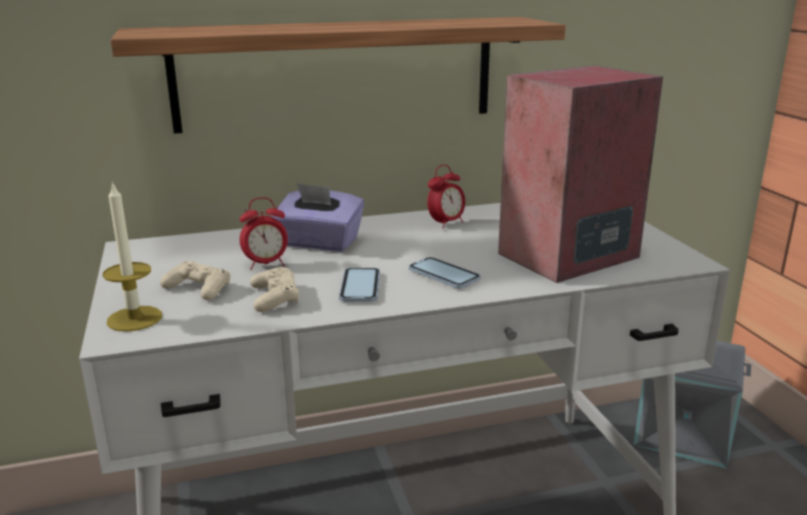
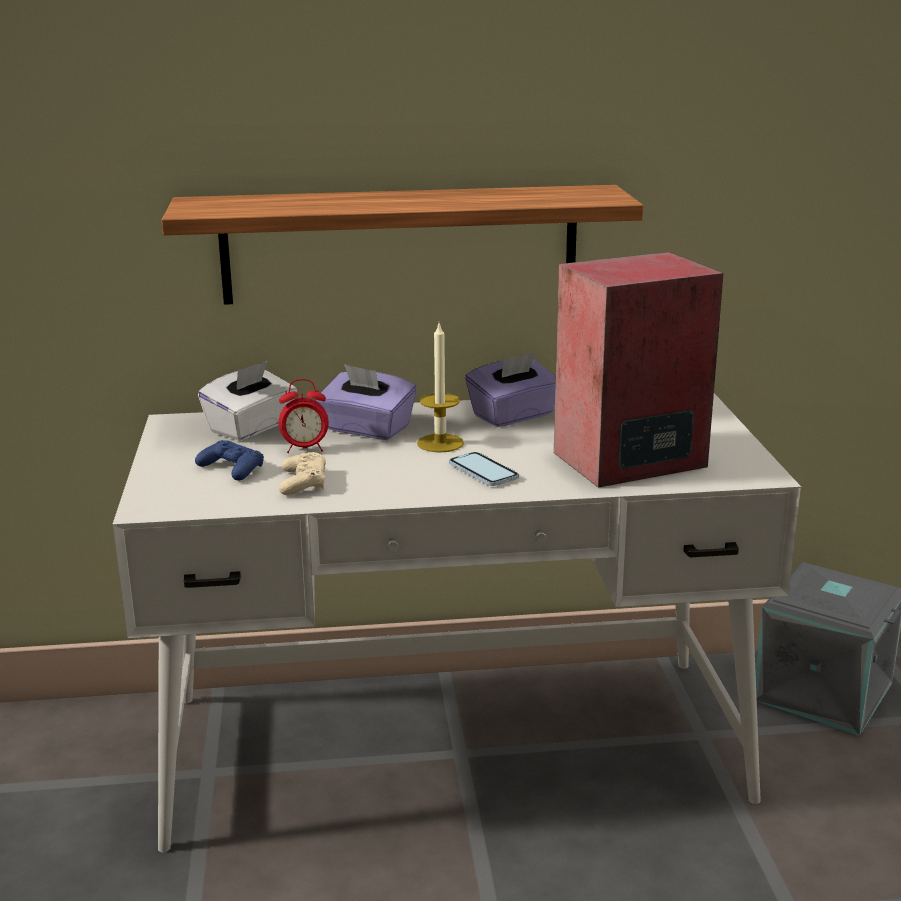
camera: 10 degrees right, 0 degrees up
(134, 318) = (166, 493): candle -> candle (440, 443)
(198, 288) = (232, 468): beige game controller -> blue game controller
(209, 248) = (251, 427): none -> white tissue box
(360, 287) = (392, 478): phone -> none
(446, 223) = (514, 416): alarm clock -> purple tissue box

